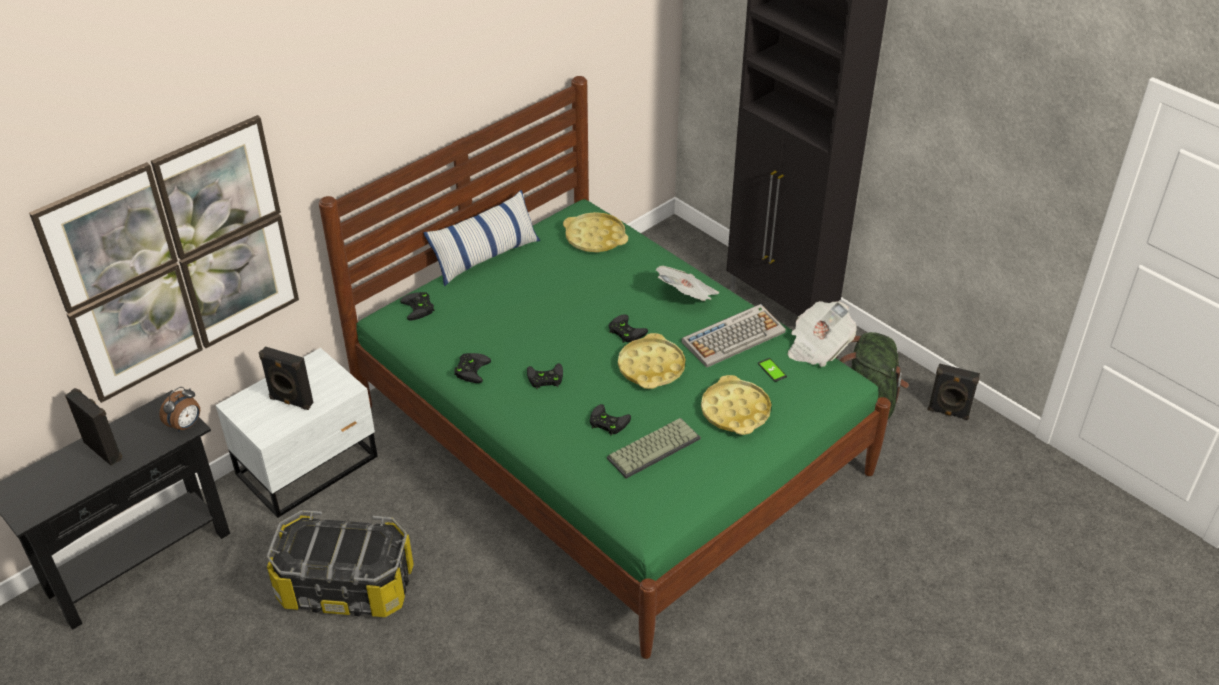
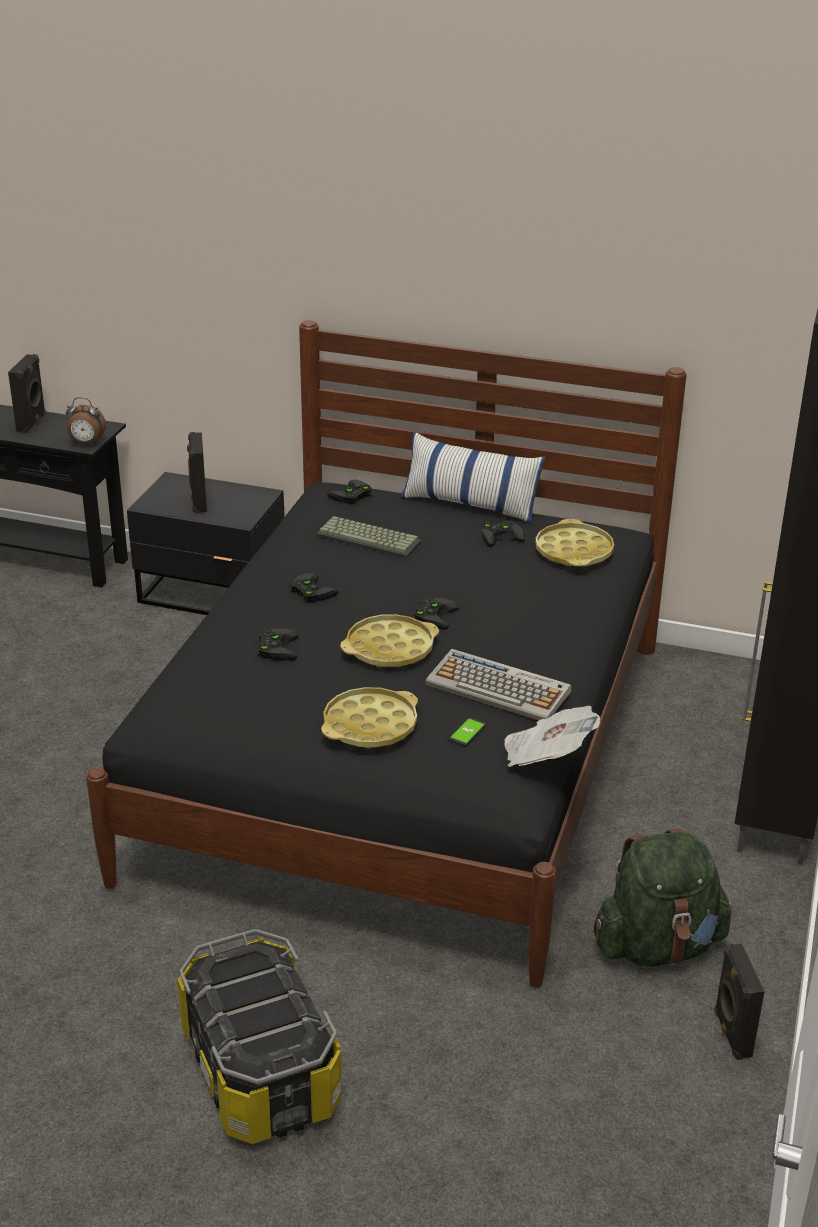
camera: 60 degrees right, 10 degrees down
(176, 259) = (158, 295): picture -> none
(310, 466) = (213, 594): white nightstand -> black nightstand
(346, 585) = (83, 668): storage box -> storage box (261, 1070)
(471, 369) = (287, 548): black game controller -> black game controller (502, 535)
(609, 439) = (406, 755): green bed -> black bed
(653, 447) = (263, 688): keyboard -> keyboard (370, 538)
(687, 296) = (539, 638): newspaper -> none

